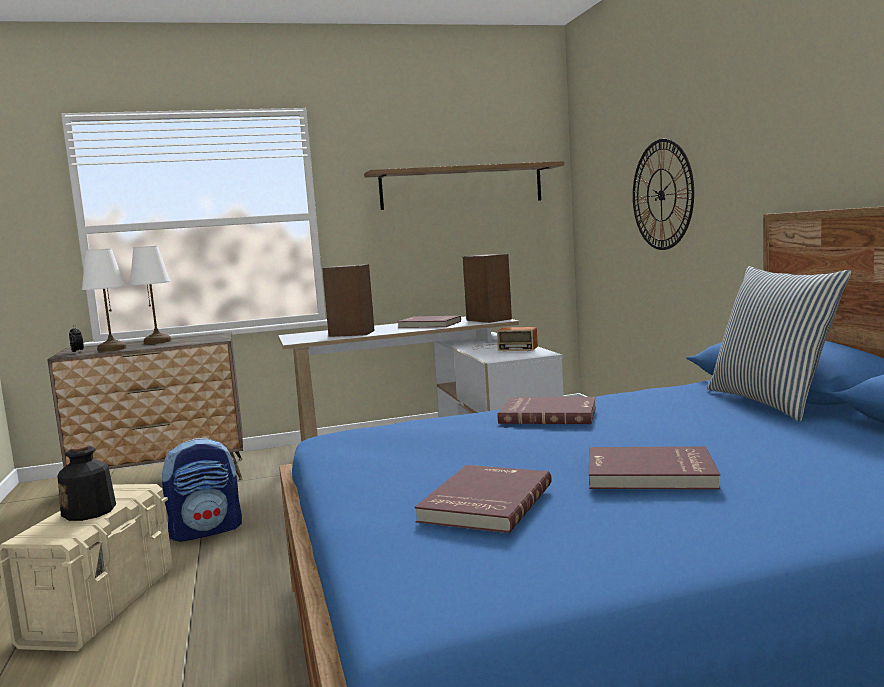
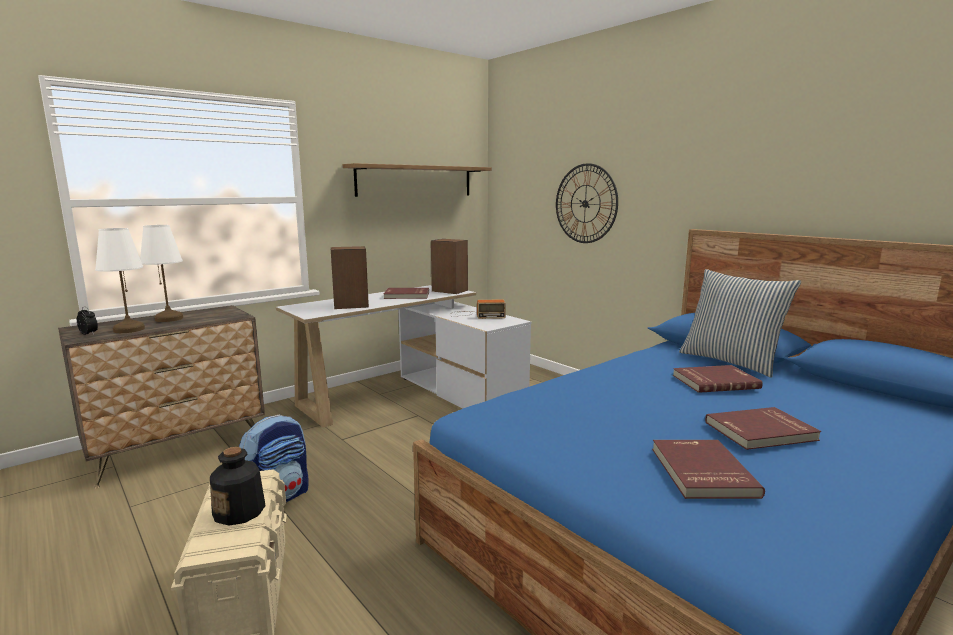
camera: 25 degrees left, 5 degrees up
(548, 414) = (615, 382): red book -> red book (714, 381)

